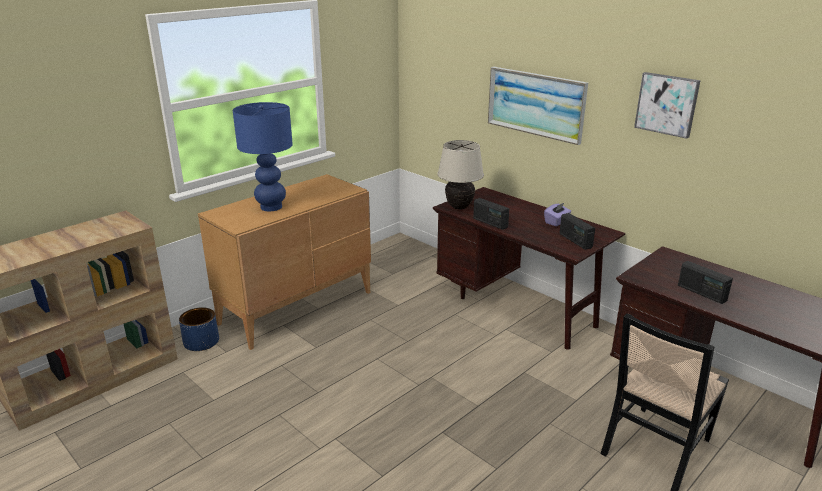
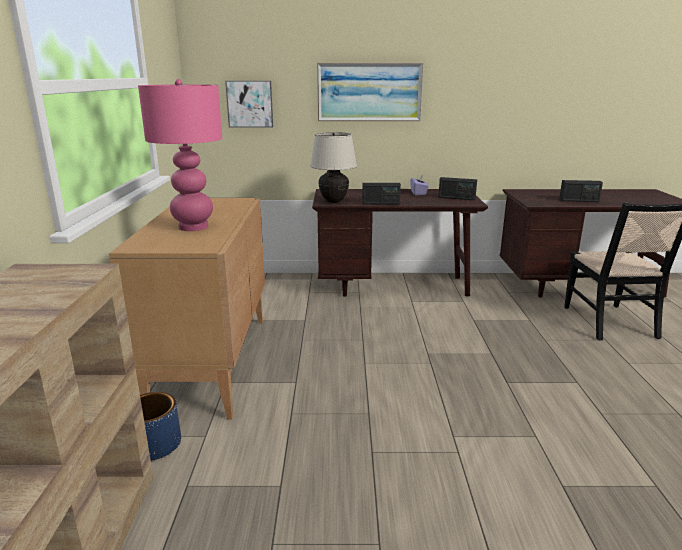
camera: 45 degrees left, 5 degrees down
(271, 207) = (193, 227): blue table lamp -> pink table lamp
(667, 104) = (495, 70): picture -> picture (250, 104)

